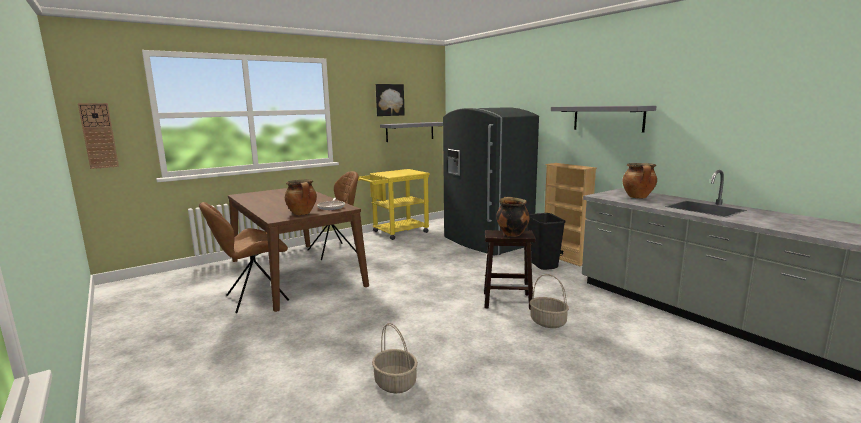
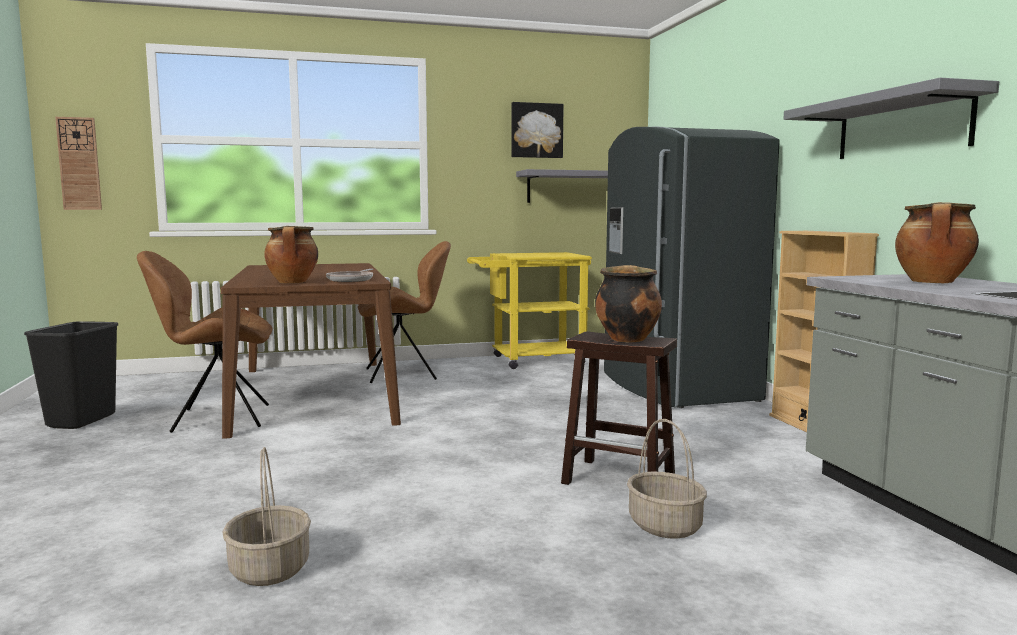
camera: 20 degrees right, 5 degrees down
(543, 265) = (755, 433): black trash can -> black trash can (82, 421)

